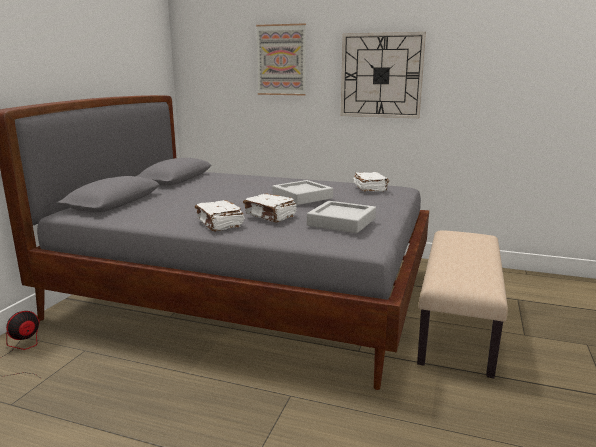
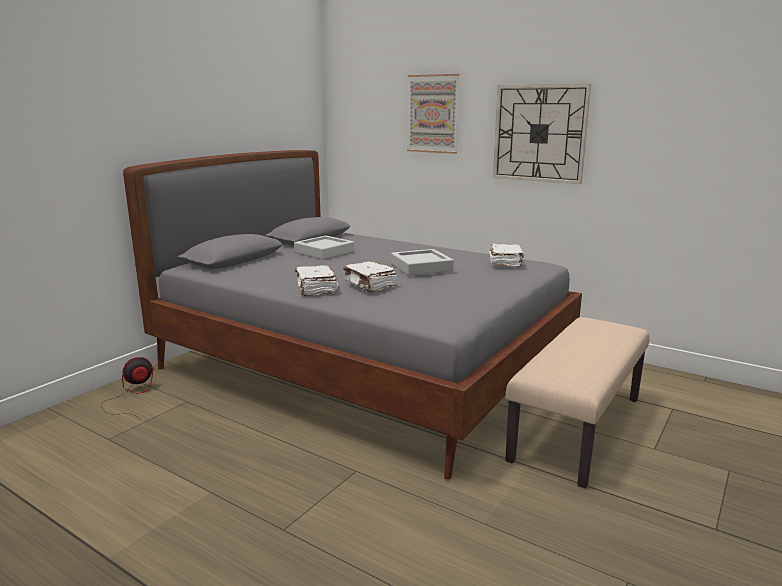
camera: 15 degrees right, 0 degrees up
(341, 222) = (438, 297): grey tray -> grey tray (324, 252)

